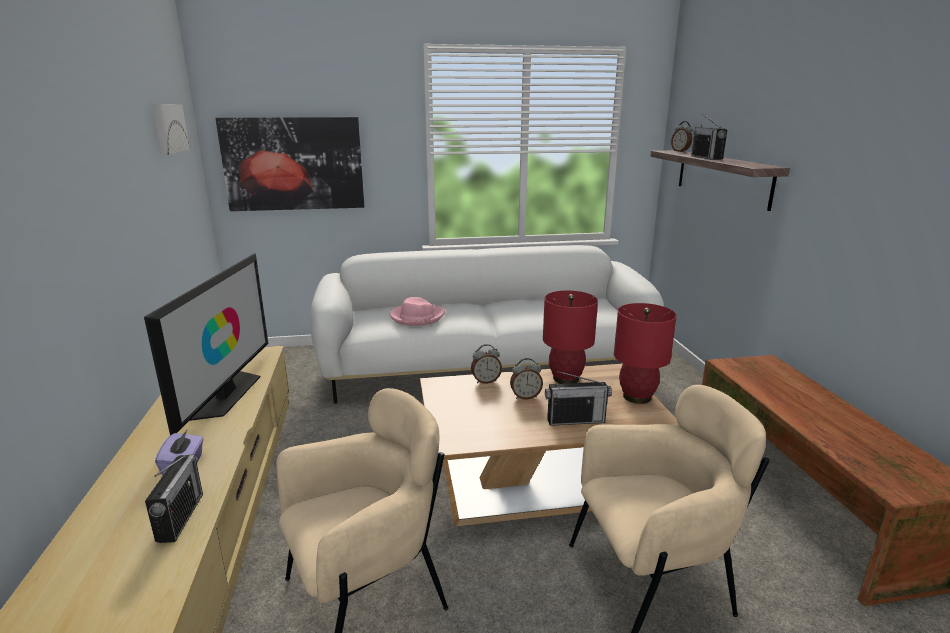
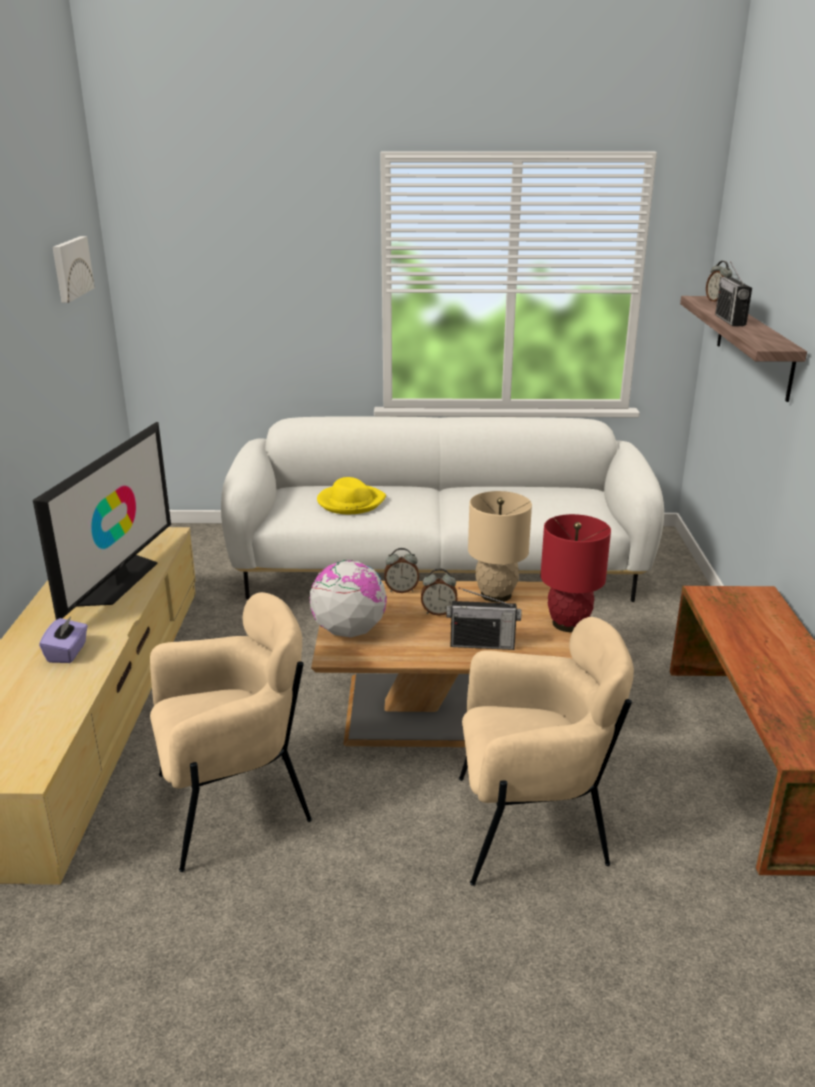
camera: 10 degrees right, 5 degrees up
(180, 517) = (59, 700): radio -> none
(293, 164) = (217, 300): picture -> none
(417, 317) = (350, 502): pink hat -> yellow hat
(454, 420) = (349, 631): none -> globe
(566, 378) = (496, 595): red table lamp -> beige table lamp

